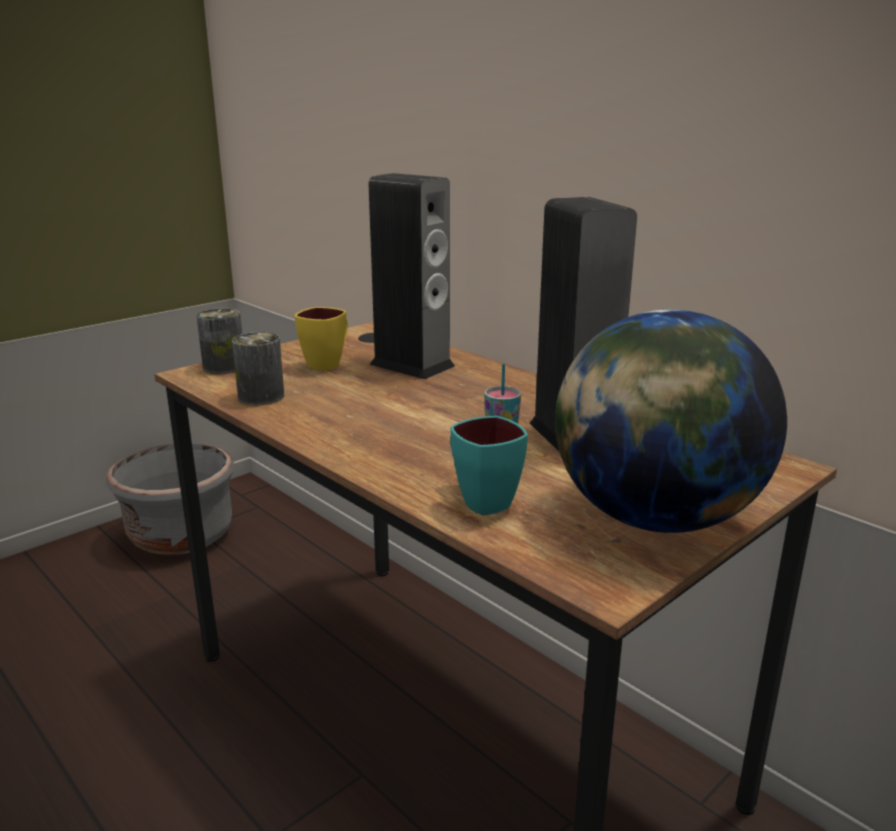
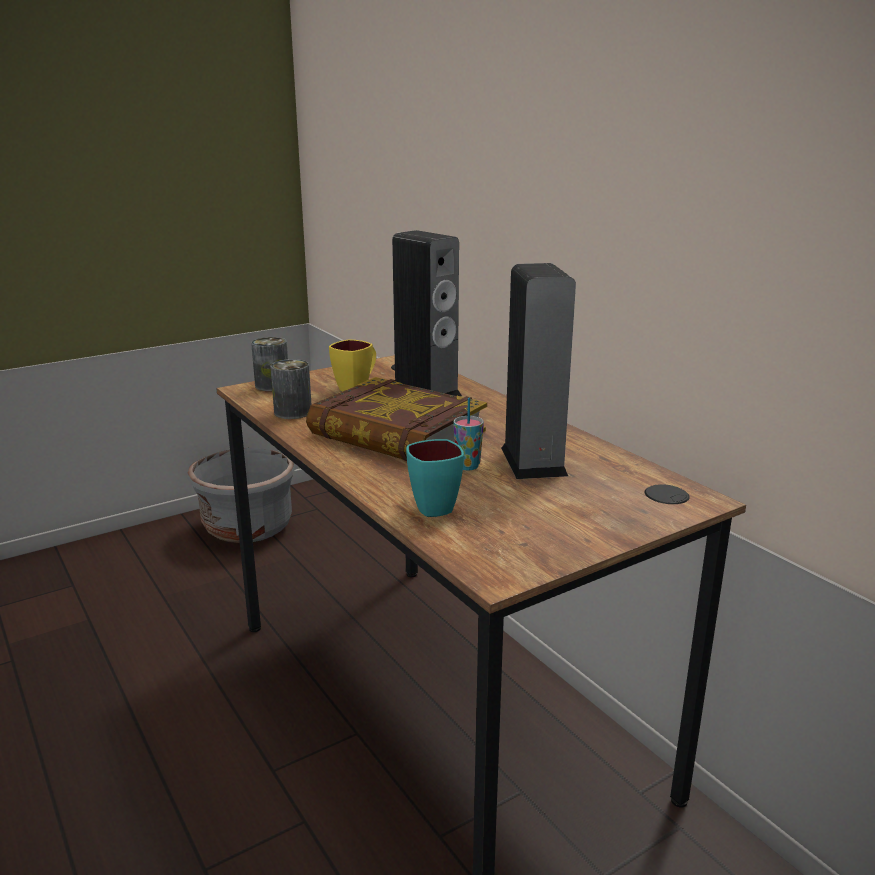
camera: 10 degrees right, 0 degrees up
(398, 414) = (396, 433): none -> book
(654, 518) = (563, 530): globe -> none

